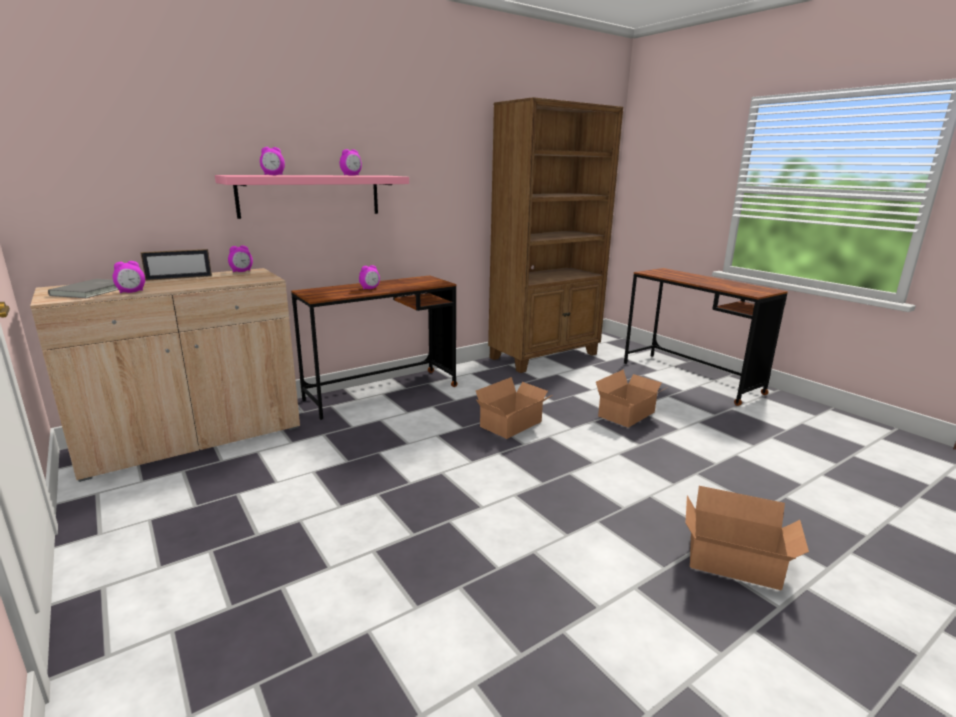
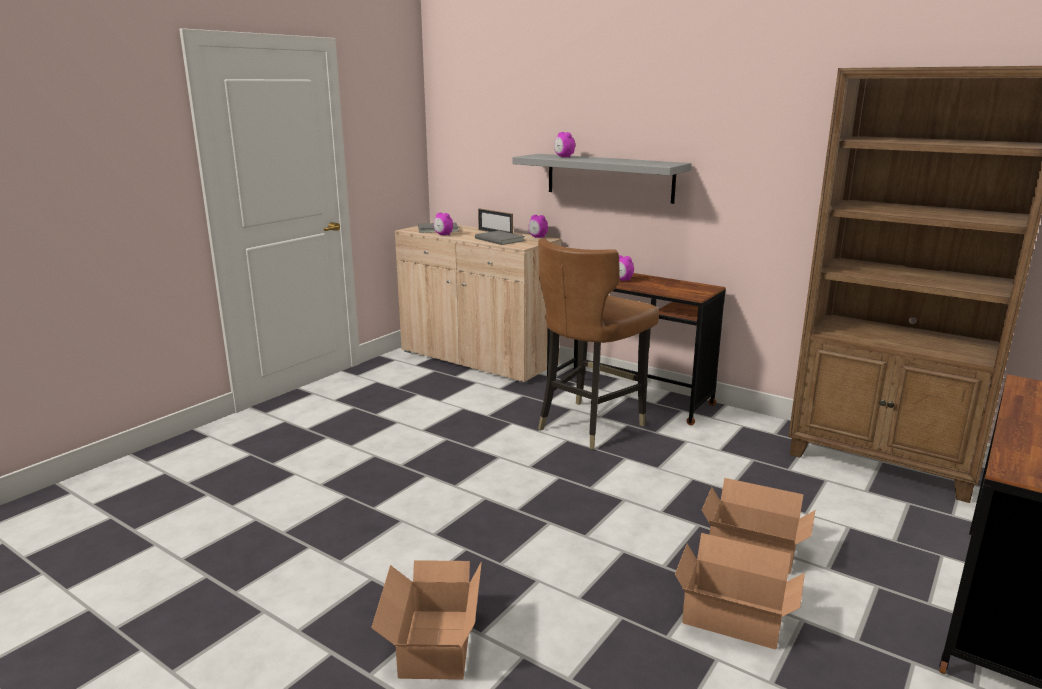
camera: 70 degrees right, 0 degrees up
(218, 280) = (500, 239): none -> grey book
(310, 195) = (609, 177): pink shelf -> grey shelf
(351, 175) = (629, 161): alarm clock -> none
(418, 420) = (589, 425): none -> brown chair
(513, 424) = (631, 474): cardboard box -> cardboard box (734, 620)

